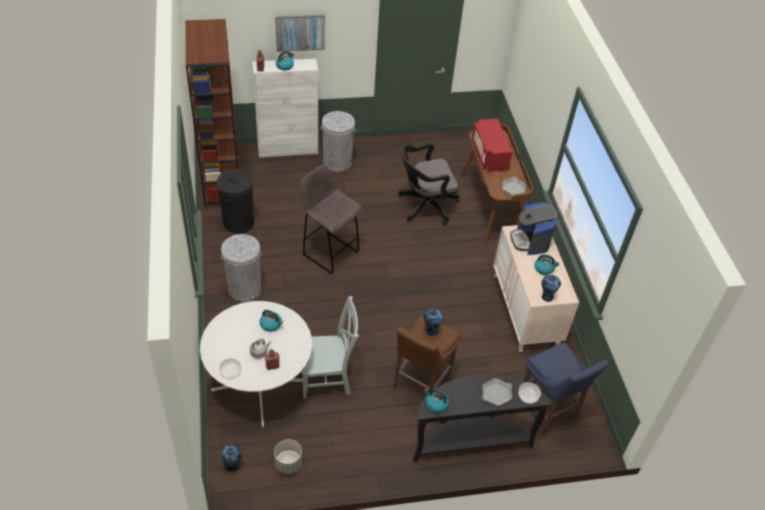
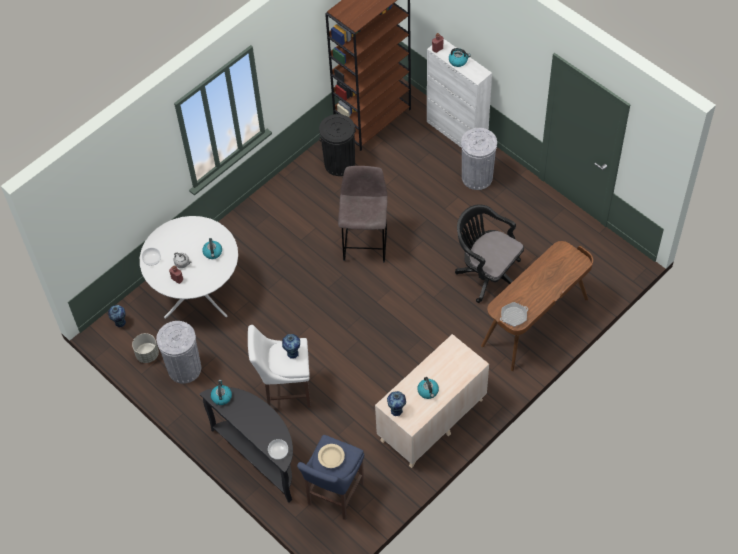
camera: 60 degrees right, 10 degrees up
(244, 289) = (276, 217): grey trash can -> grey trash can (184, 368)
(300, 32) = (484, 41): picture -> none
(327, 378) = (239, 328): grey chair -> none
(420, 384) = (285, 391): brown stool -> white stool
(489, 155) = (541, 273): red microwave -> none
(496, 394) = (263, 430): frying pan -> none
(530, 241) = (453, 363): coffee machine -> none
(558, 365) = (331, 458): none -> beige bowl

